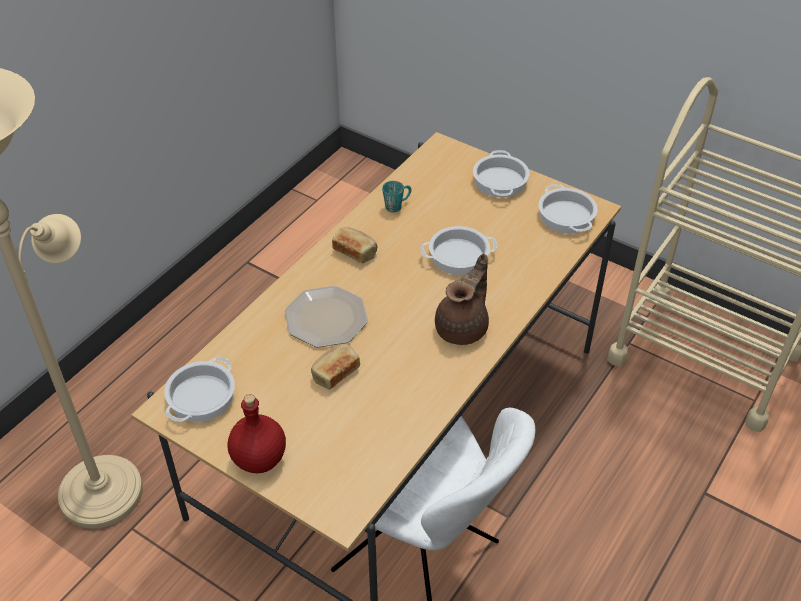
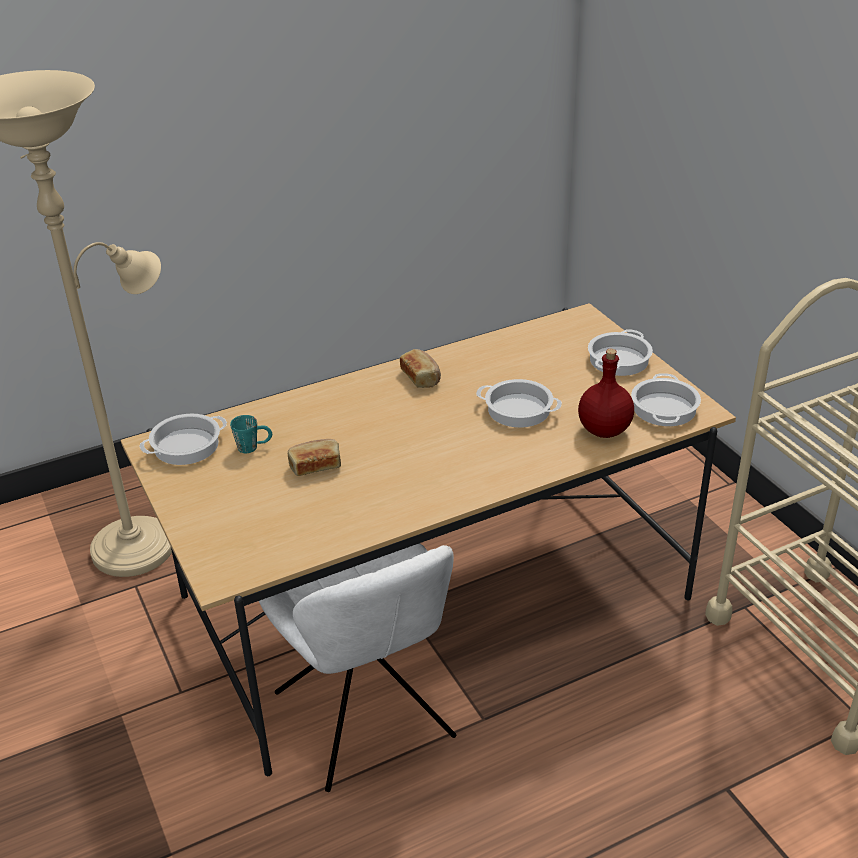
camera: 30 degrees right, 10 degrees down
(260, 459) = (190, 509): red bottle -> red bottle (604, 431)
(326, 317) = (347, 420): plate -> none
(397, 205) = (495, 352): turquoise mug -> turquoise mug (254, 447)
(463, 328) = (469, 470): brown teapot -> none

